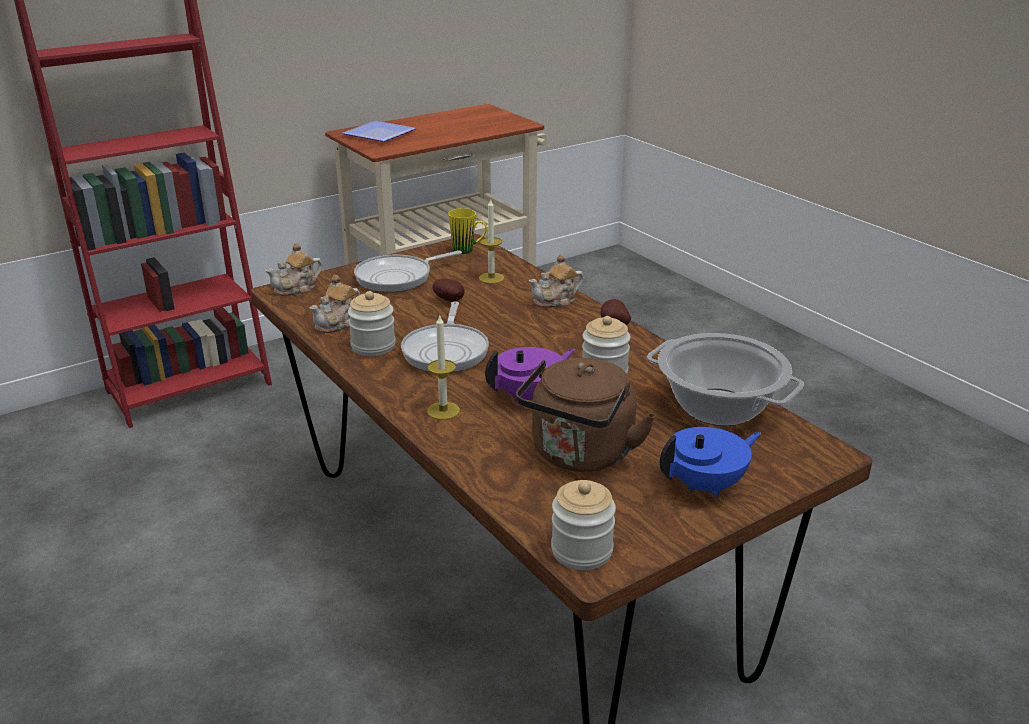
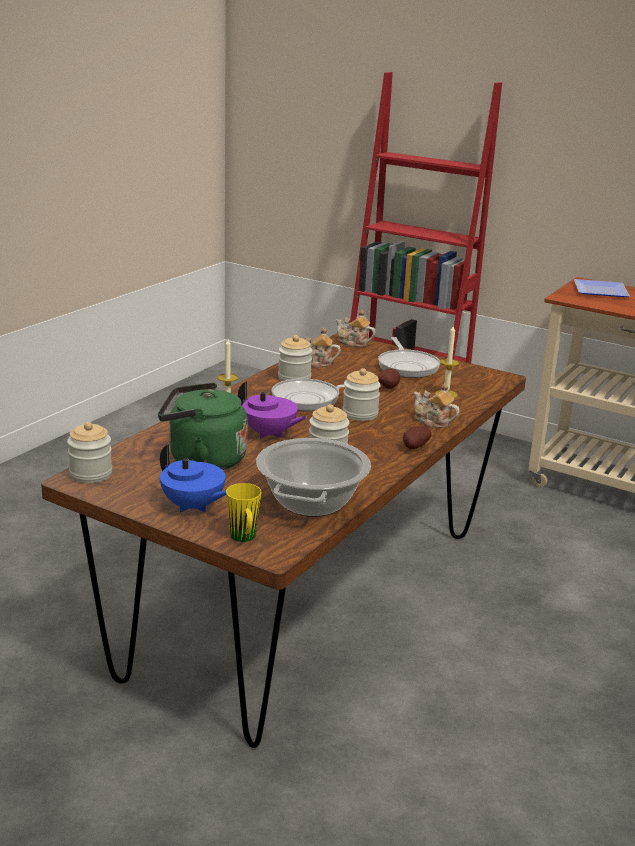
camera: 65 degrees right, 5 degrees down
(398, 277) = (407, 366): frying pan -> frying pan turned 135 degrees counterclockwise
(468, 250) = (487, 379): yellow mug -> yellow mug (244, 539)
(510, 332) = (360, 414): none -> jar
(580, 455) = (202, 460): brown kettle -> green kettle

